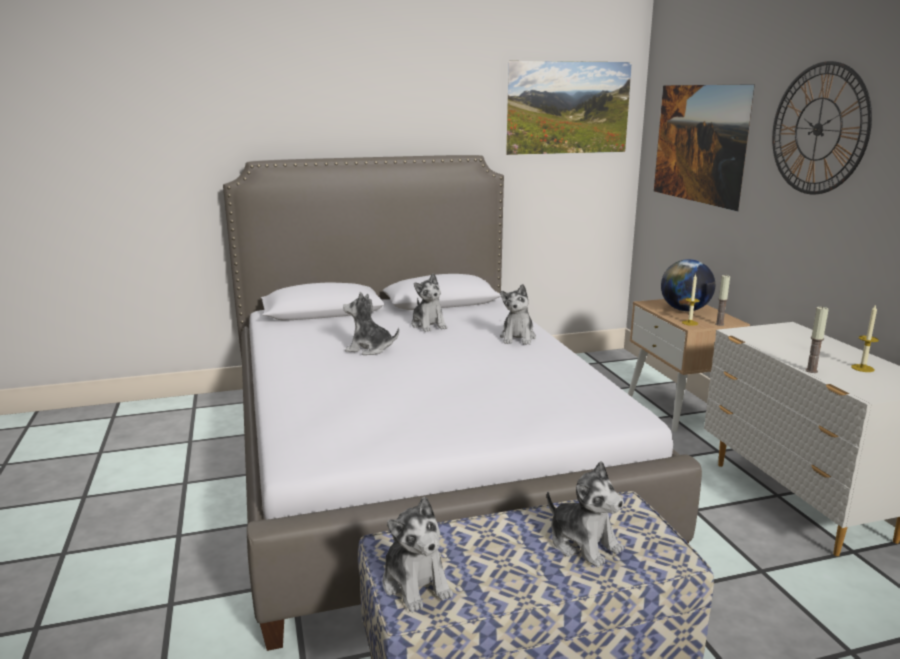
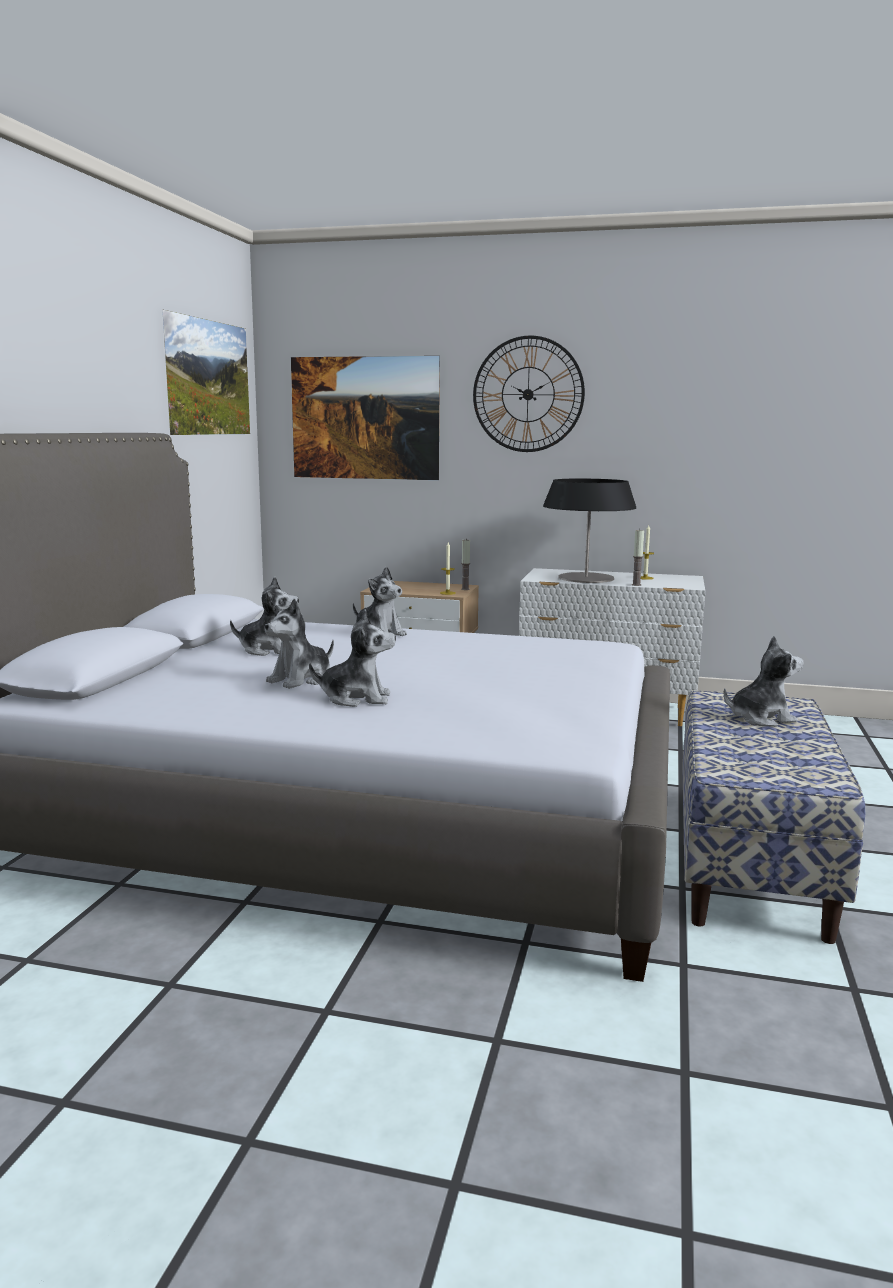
camera: 60 degrees left, 5 degrees down
(416, 583) = (791, 775): plush toy -> plush toy (356, 698)
(684, 310) = (414, 587): globe -> none
(793, 347) = (586, 578): none -> table lamp

